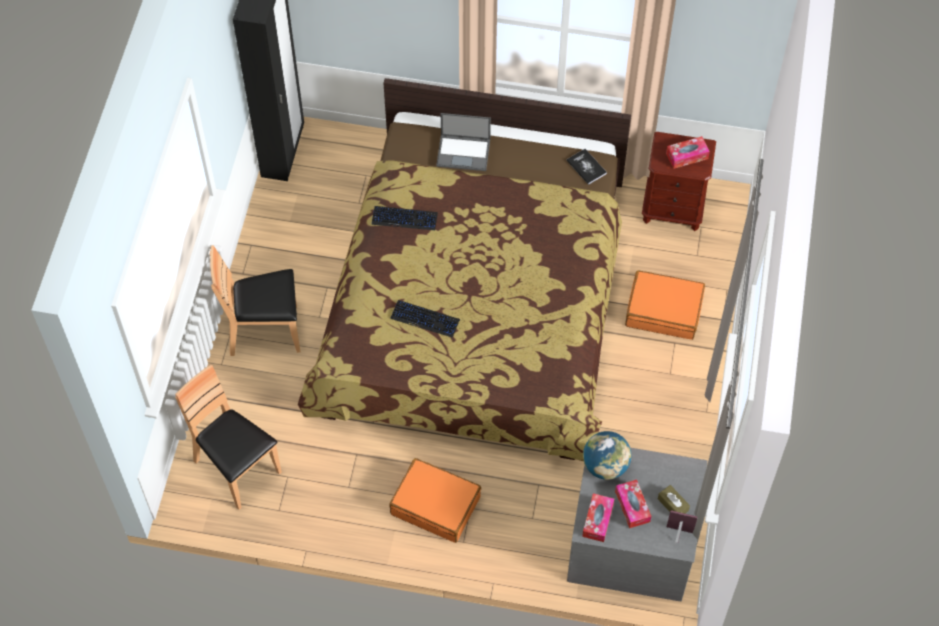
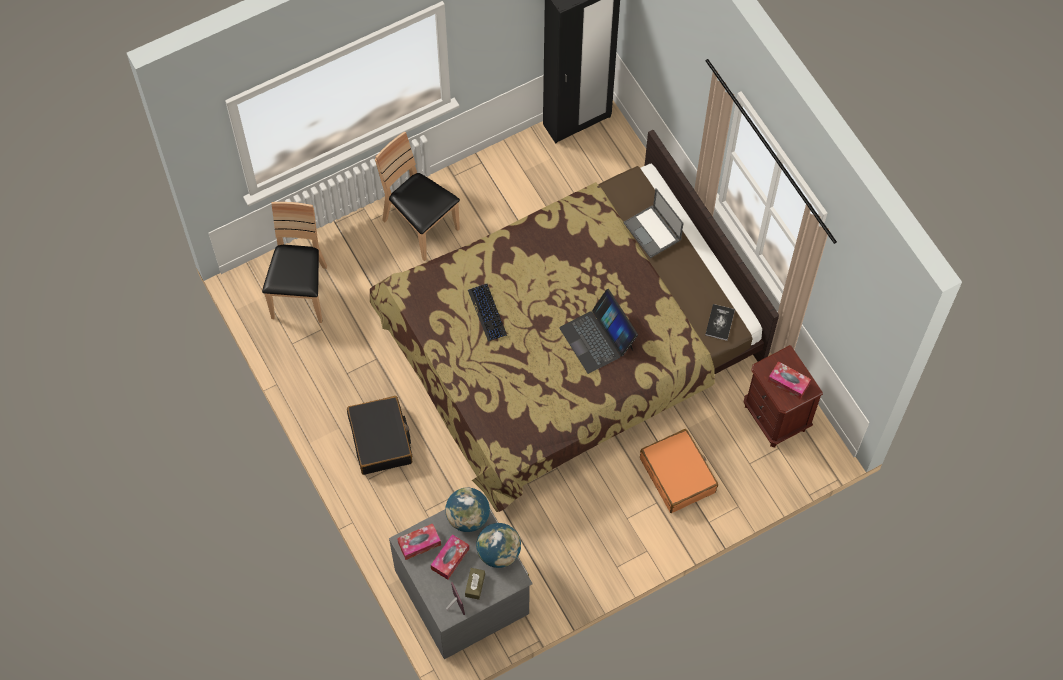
camera: 50 degrees right, 5 degrees up
(404, 218) = (559, 236): keyboard -> none
(436, 505) = (381, 440): orange suitcase -> black suitcase
(523, 258) = (597, 338): none -> laptop
(658, 465) = (498, 552): none -> globe

